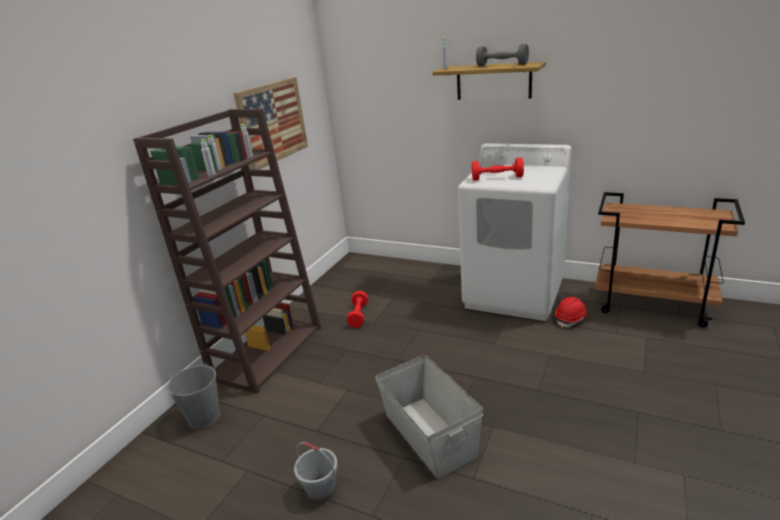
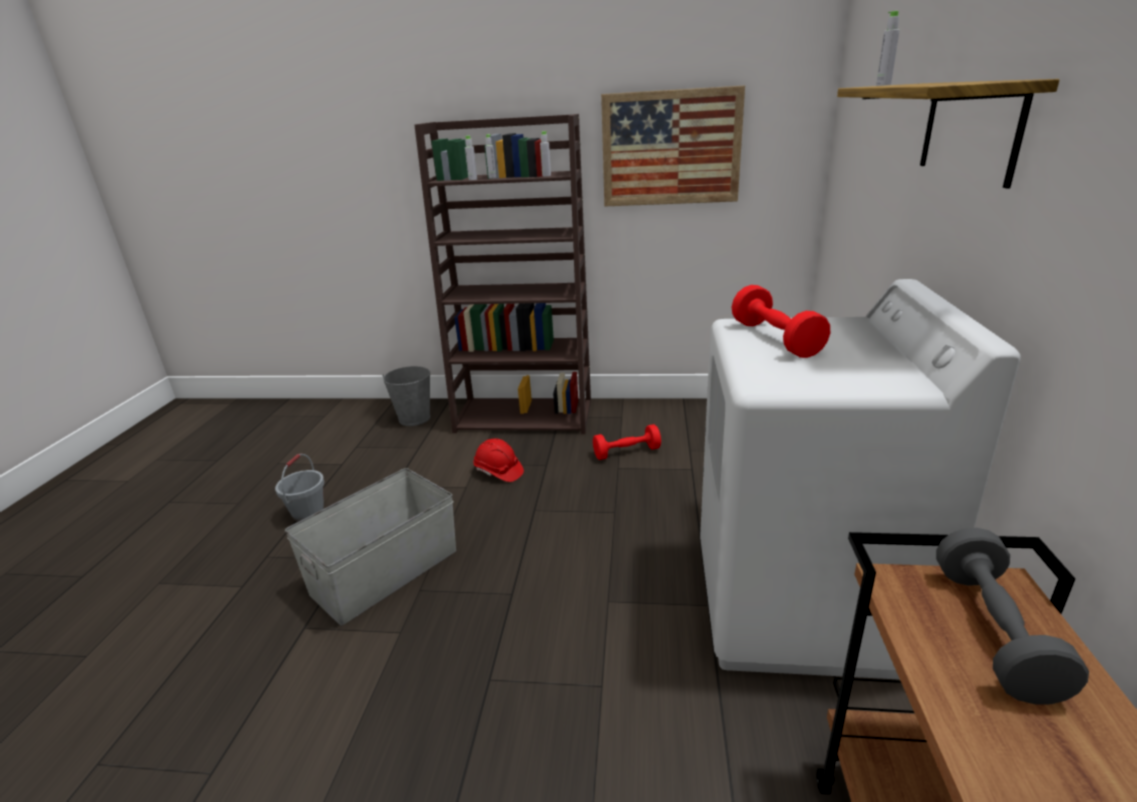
camera: 70 degrees right, 0 degrees up
(502, 65) = (947, 82): grey dumbbell -> grey dumbbell (993, 632)
(571, 319) = (750, 715): red hard hat -> red hard hat (498, 471)

